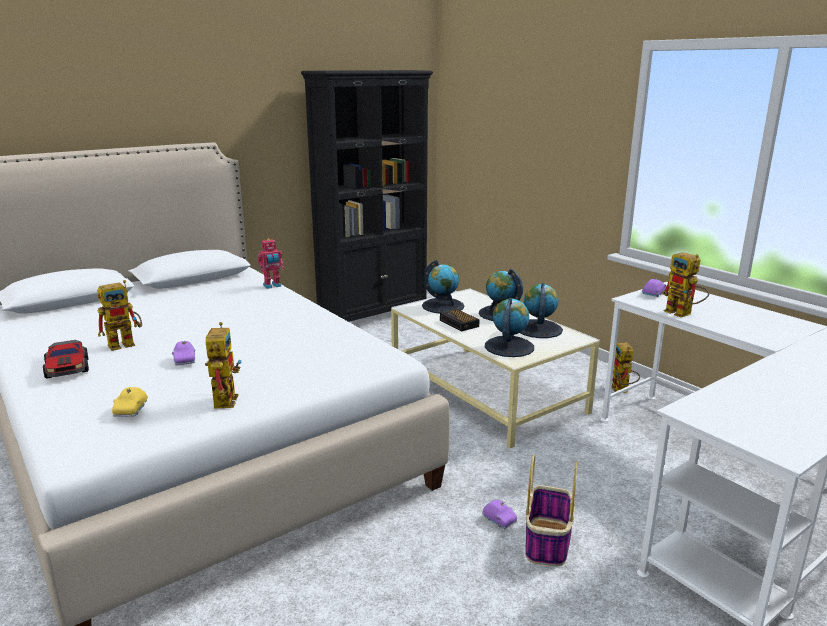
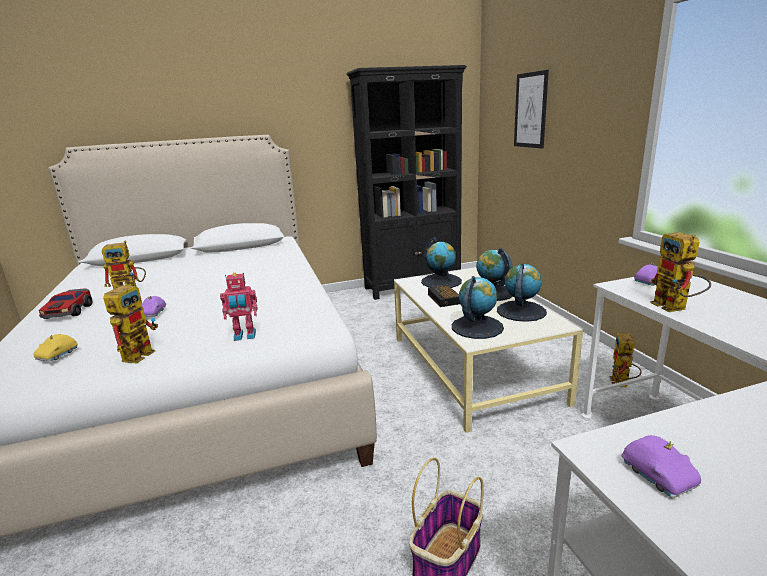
camera: 20 degrees right, 0 degrees up
(272, 286) = (291, 254): toy robot -> toy robot (244, 336)
(499, 519) = (410, 517): purple toy car -> purple toy car (658, 475)
(503, 123) = (530, 110): none -> picture

